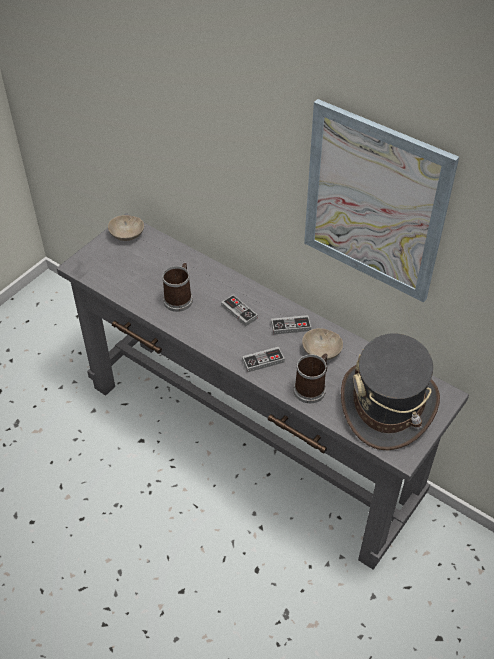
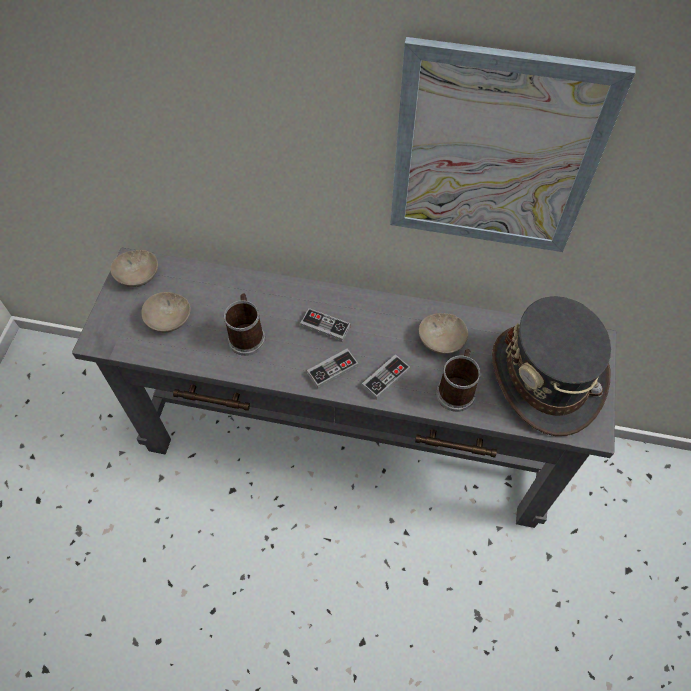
camera: 25 degrees left, 10 degrees up
(130, 269) = (167, 320): none -> beige bowl
(290, 326) = (392, 323): game controller -> game controller (332, 370)

